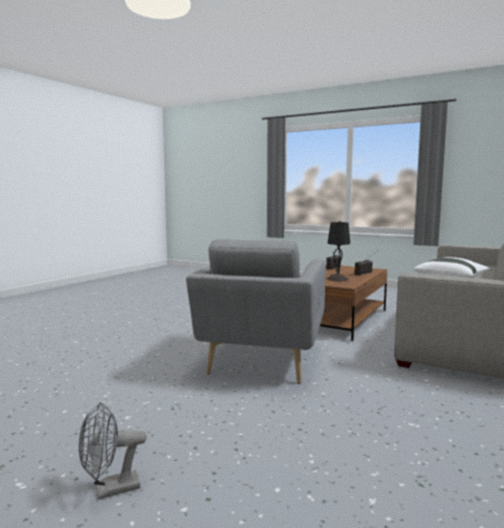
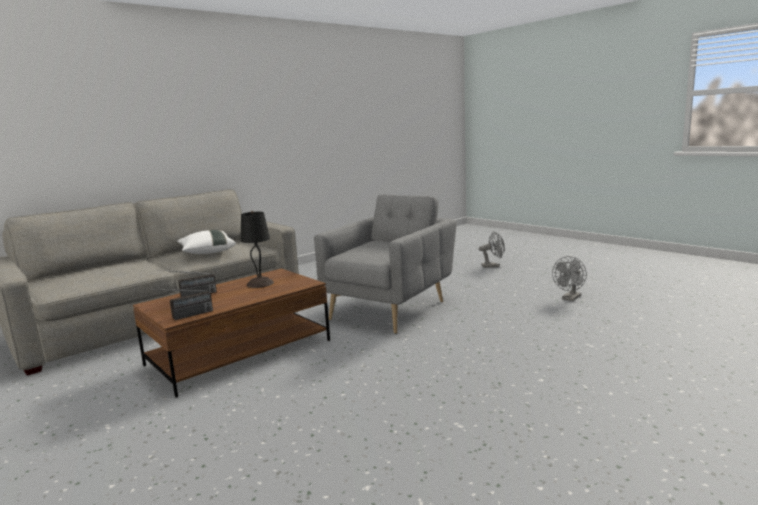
camera: 160 degrees left, 5 degrees up
(34, 391) = (570, 298): none -> grey fan

